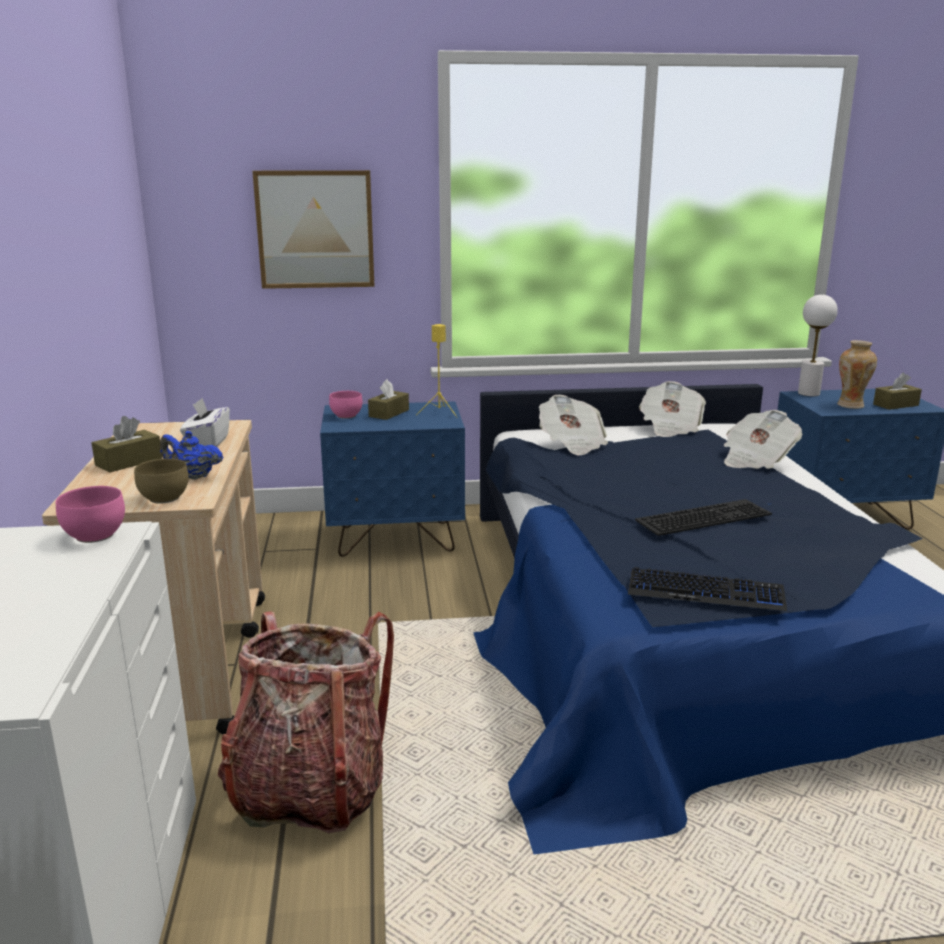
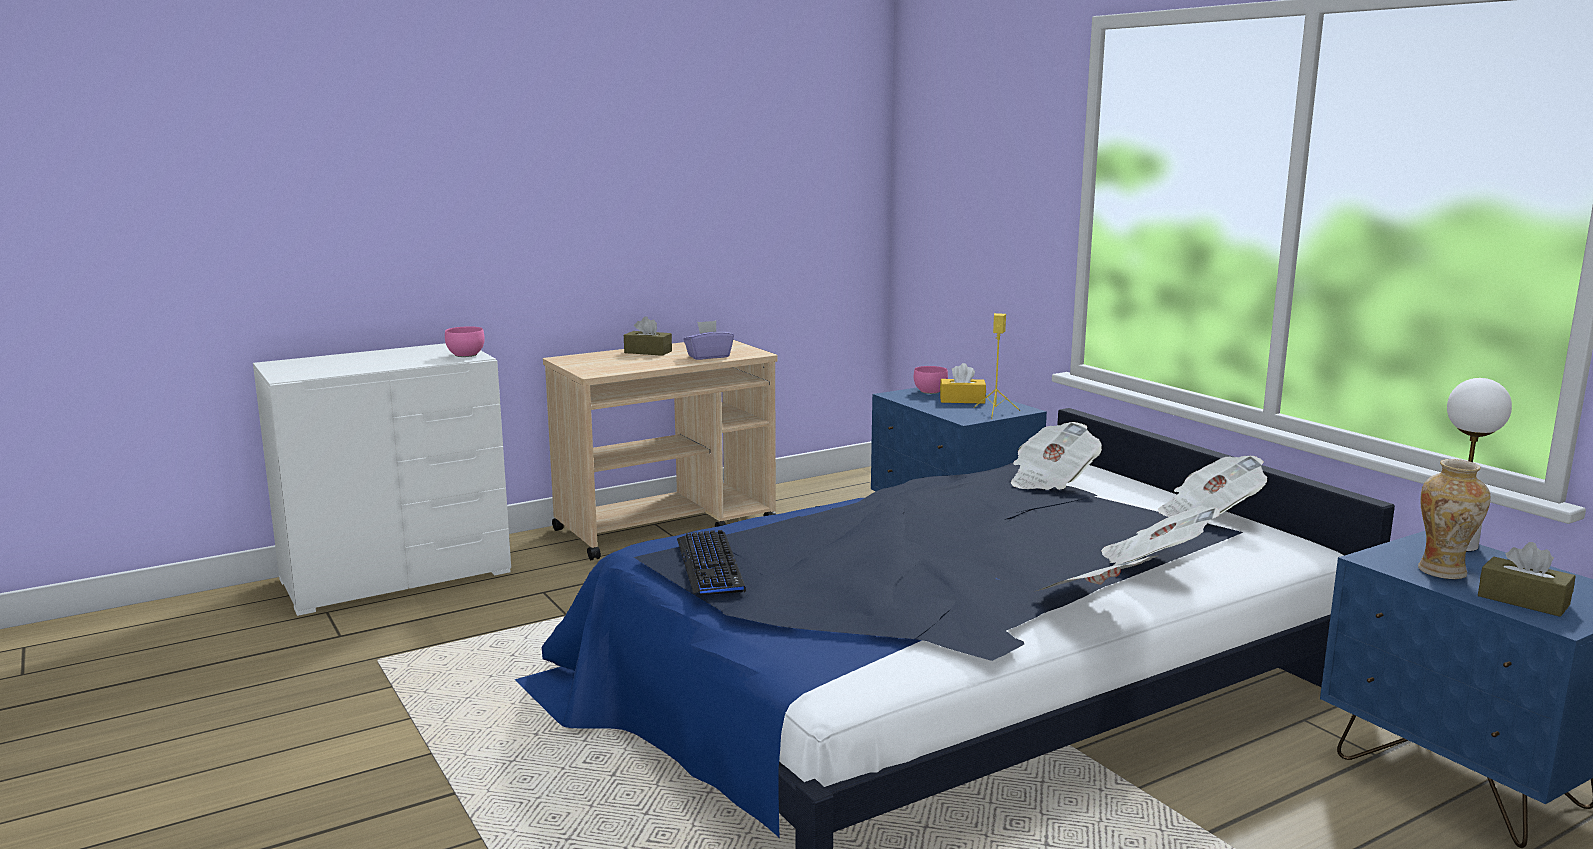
camera: 65 degrees right, 5 degrees down
(166, 499) = (589, 369): brown bowl -> none
(193, 476) = (635, 366): blue teapot -> none
(207, 442) = (708, 356): white tissue box -> purple tissue box
(310, 790) = (547, 598): backpack -> none
(315, 229) = (988, 203): picture -> none
(389, 413) = (962, 400): brown tissue box -> yellow tissue box
(703, 516) = (895, 547): keyboard -> none
(828, 490) = (1092, 603): none -> newspaper

